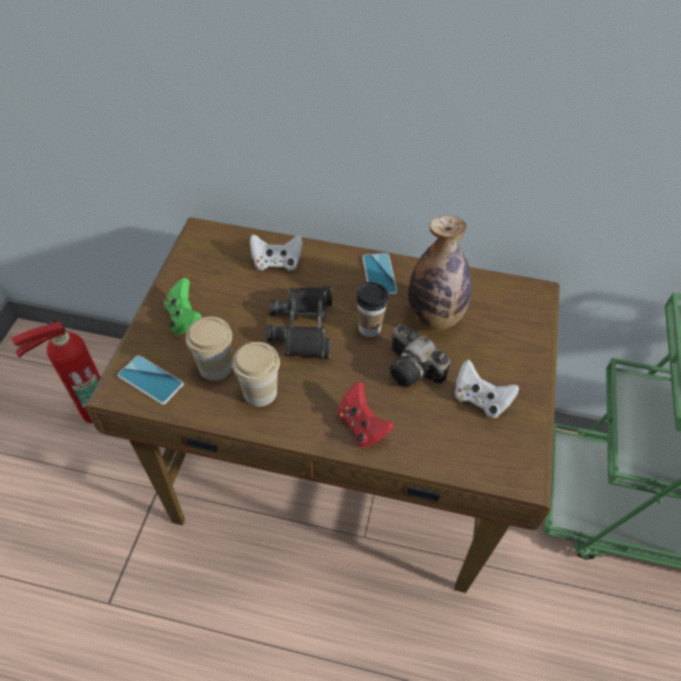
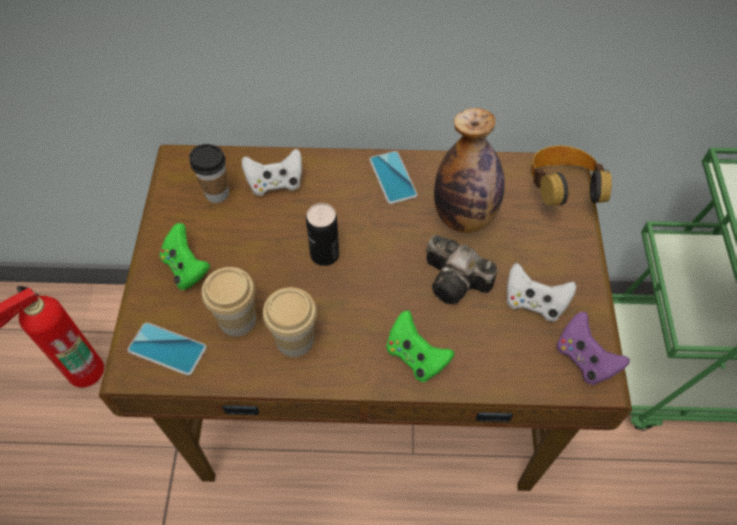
camera: 10 degrees left, 5 degrees up
(304, 327) = (324, 254): black binoculars -> can
(362, 426) = (415, 356): red game controller -> green game controller
(369, 328) = (397, 242): cup -> cup (217, 193)
(515, 456) = (584, 359): none -> purple game controller
(528, 310) = (561, 190): none -> headphones

